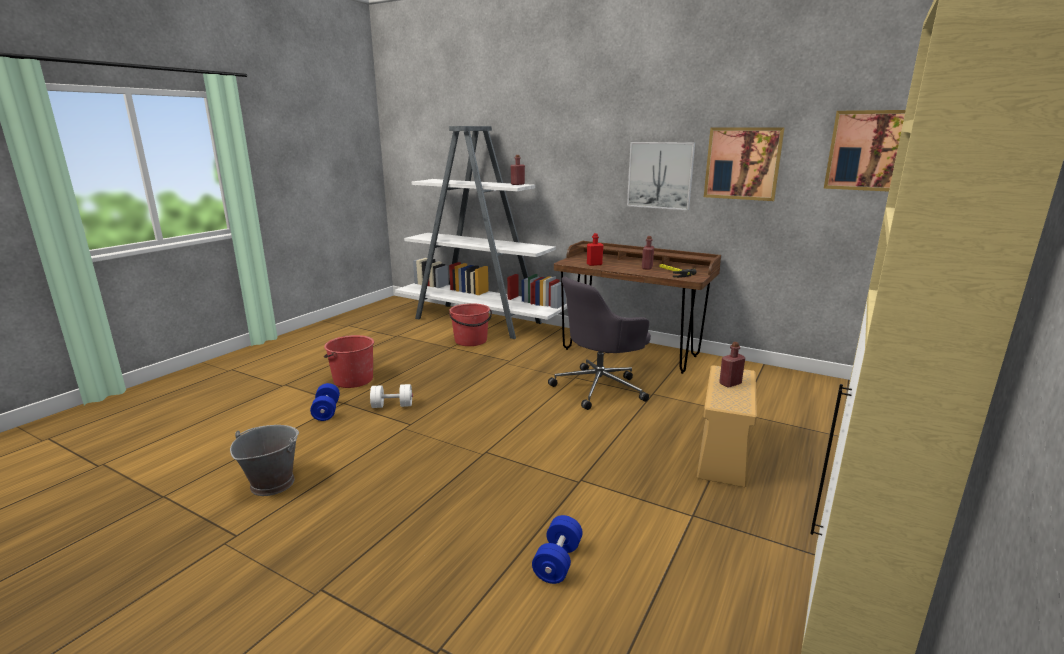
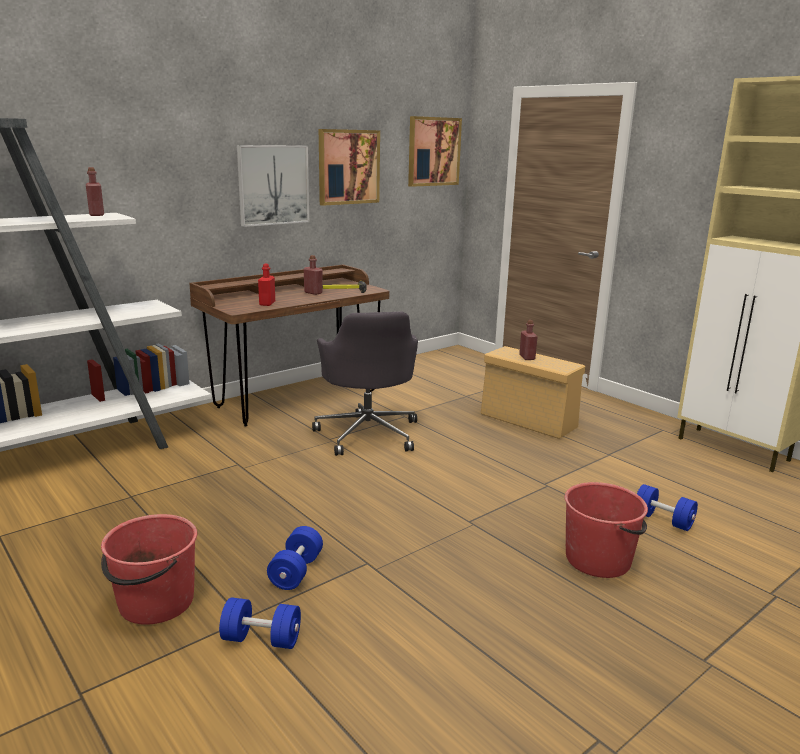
camera: 70 degrees left, 0 degrees up
(272, 483) = (472, 705): grey bucket -> none
(392, 405) = (296, 571): white dumbbell -> blue dumbbell
(471, 341) = (128, 477): red bucket -> red bucket (599, 559)

